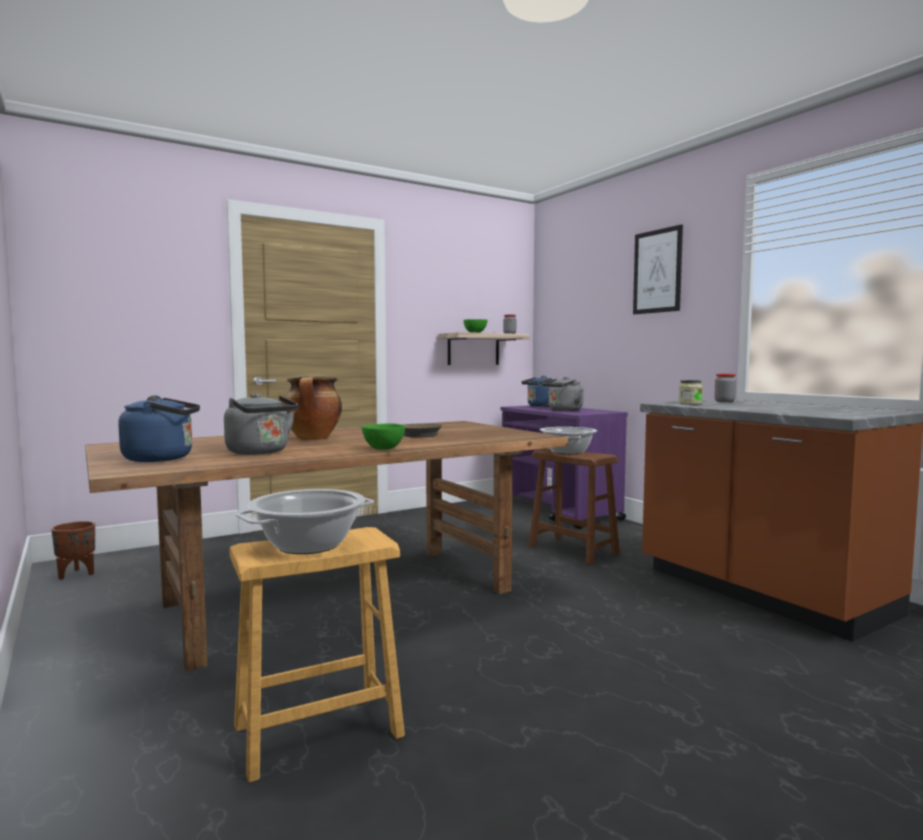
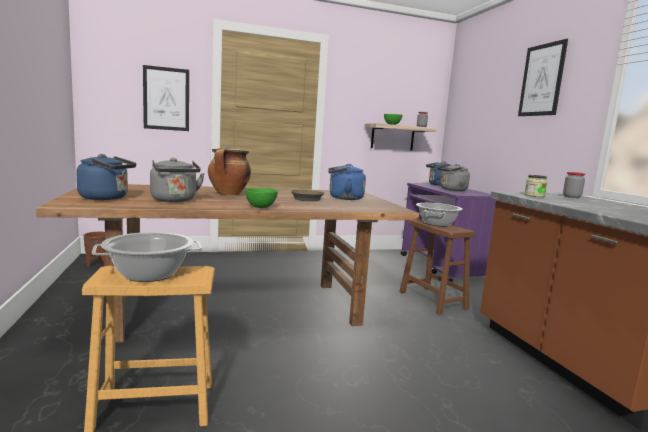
camera: 15 degrees right, 5 degrees up
(163, 313) = (166, 99): none -> picture
(459, 430) = (343, 198): none -> blue kettle

